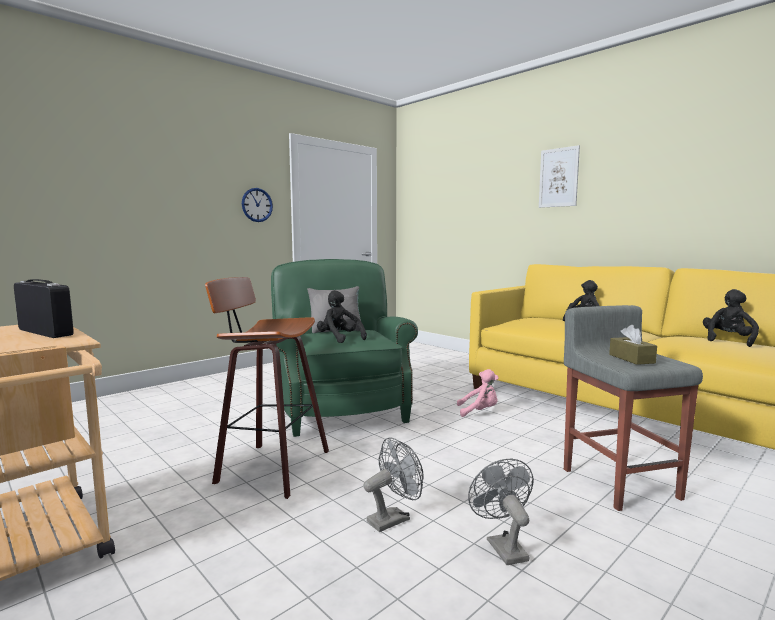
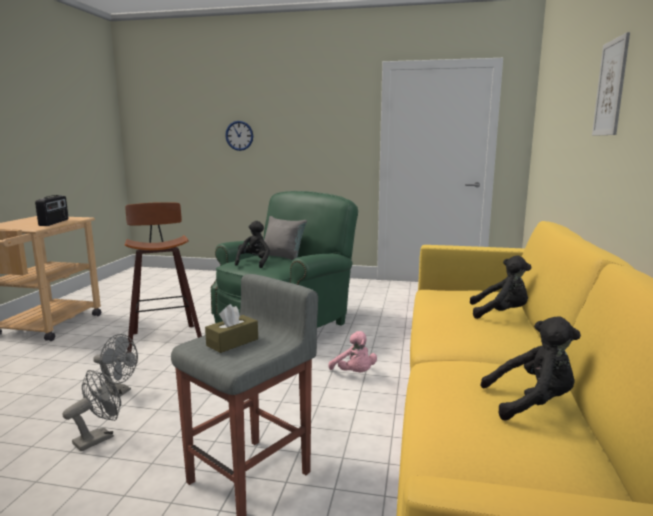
camera: 55 degrees right, 5 degrees up
(257, 205) = (343, 135): wall clock -> wall clock (239, 135)

